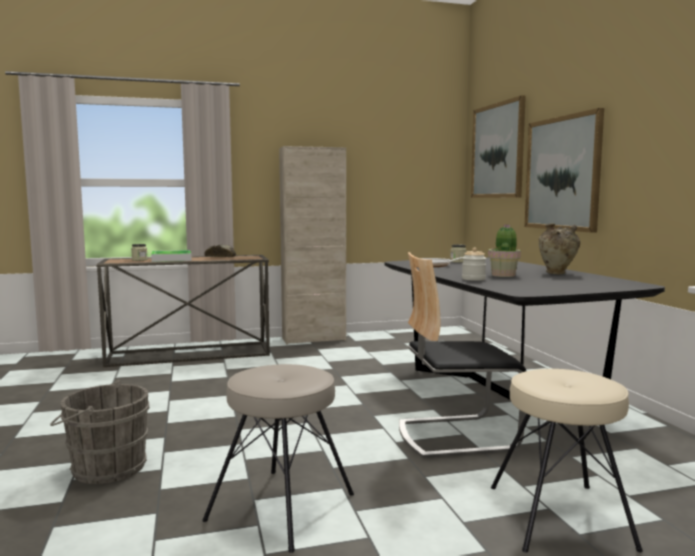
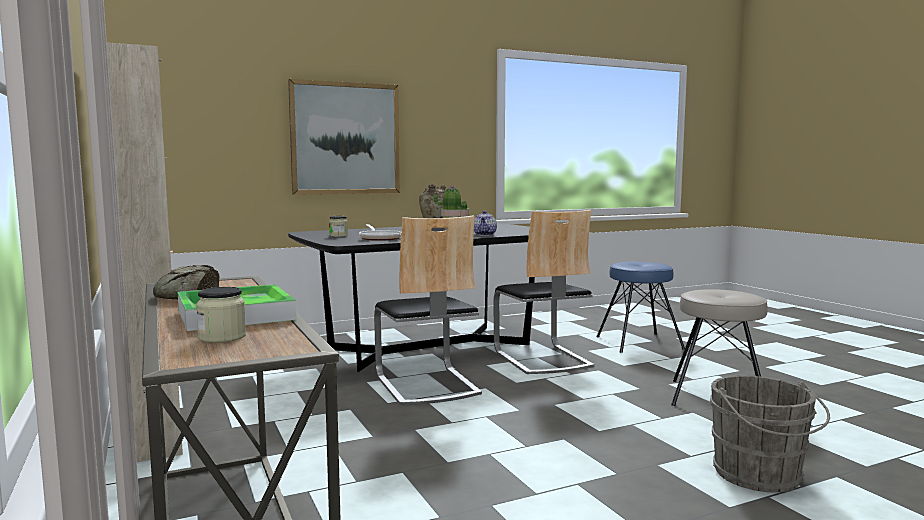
camera: 100 degrees left, 0 degrees up
(377, 387) = (426, 385): none -> chair
(473, 279) = (484, 234): jar -> teapot
(497, 151) = (209, 100): picture -> none
(560, 516) = (638, 342): beige stool -> blue stool

